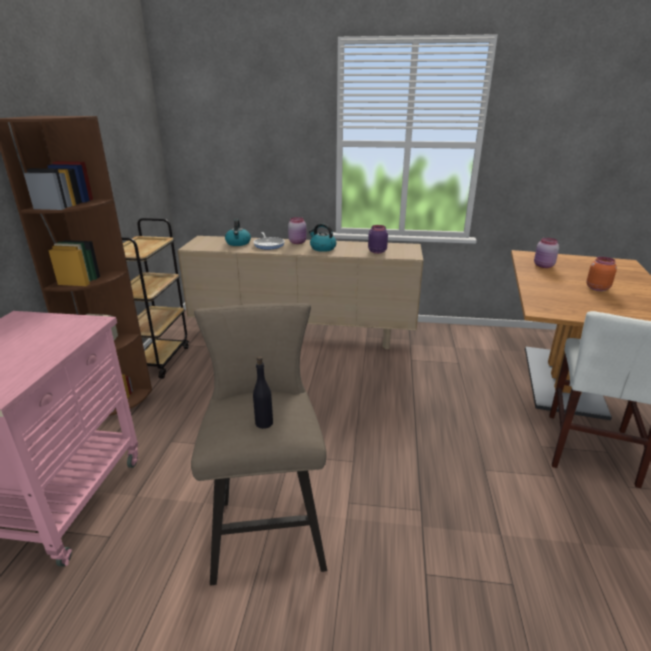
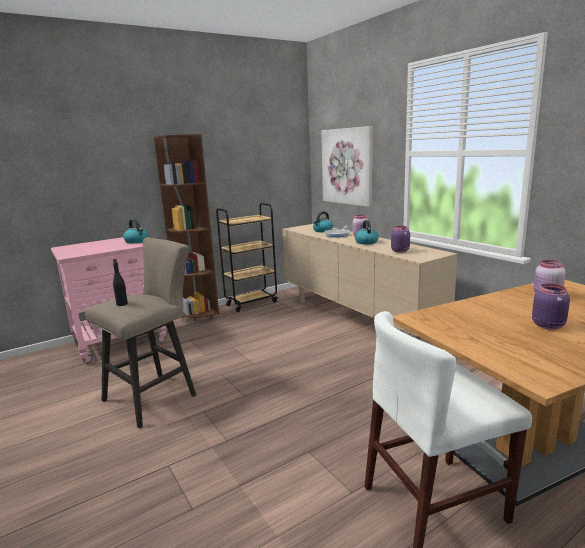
camera: 50 degrees right, 10 degrees down
(57, 323) = (137, 241): none -> kettle
(240, 158) = (347, 166): none -> picture
(596, 288) = (548, 325): orange jar -> purple jar

